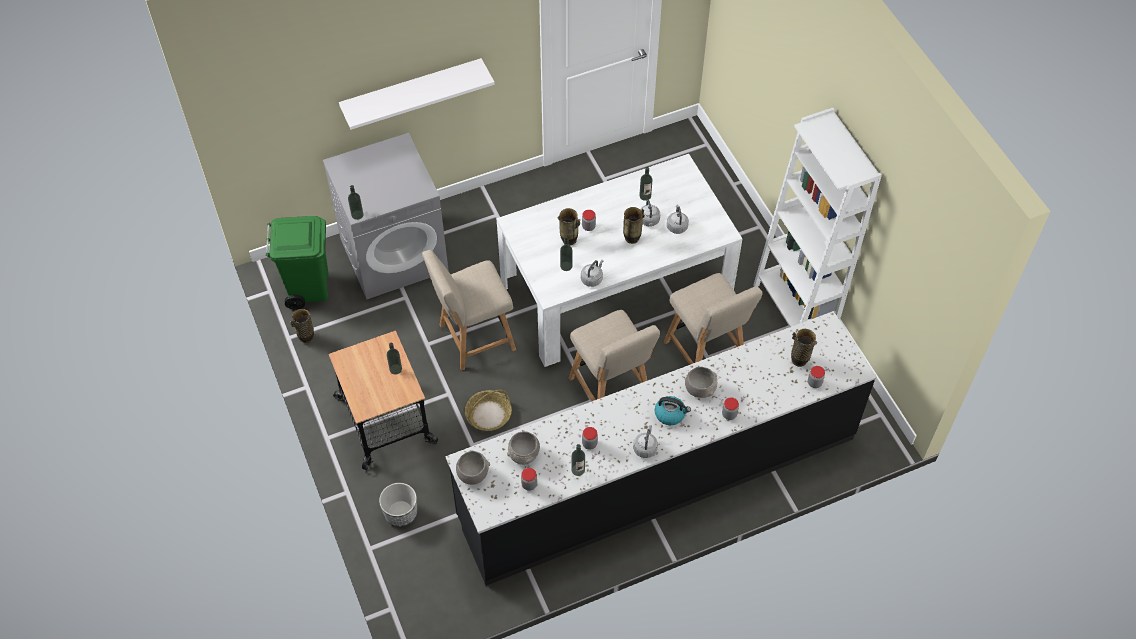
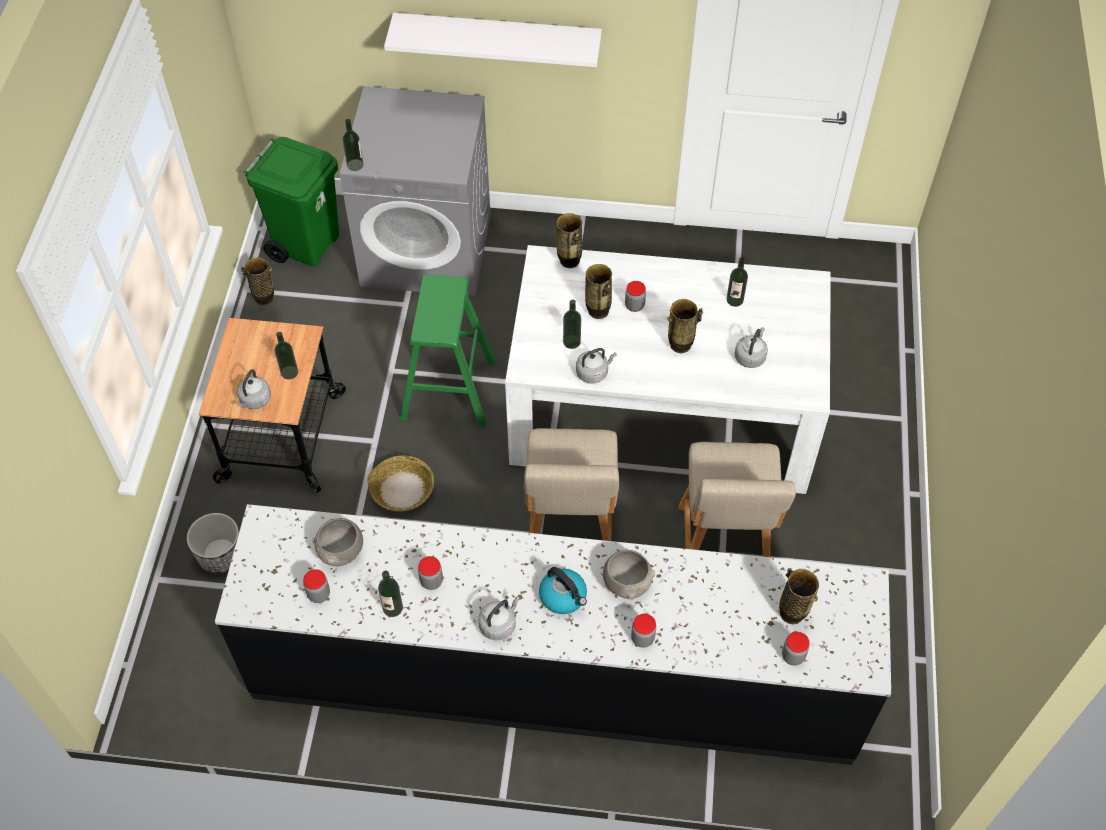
camera: 30 degrees right, 0 degrees up
(473, 339) = (448, 389): beige chair -> green stool
(473, 474) = (262, 543): grey bowl -> none
(529, 217) = (569, 261): none -> vase
(649, 221) = (718, 333): grey kettle -> grey kettle (254, 400)
(794, 309) = (882, 547): white bookcase -> none

